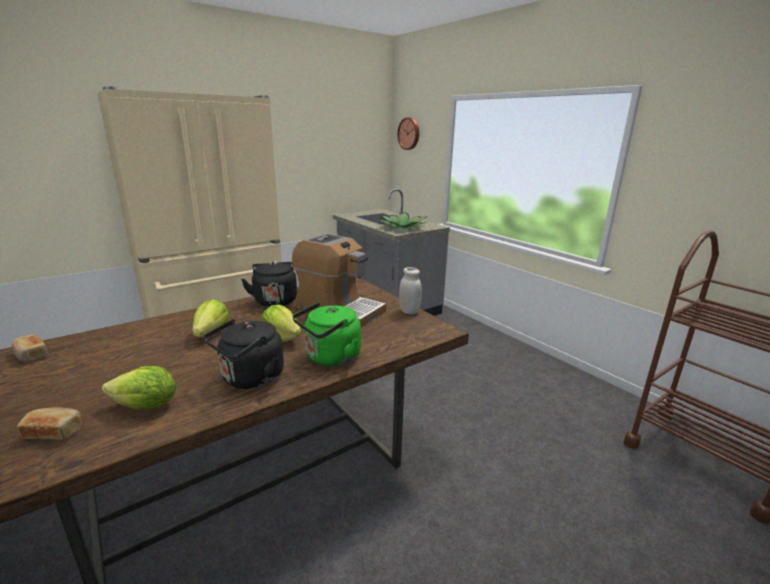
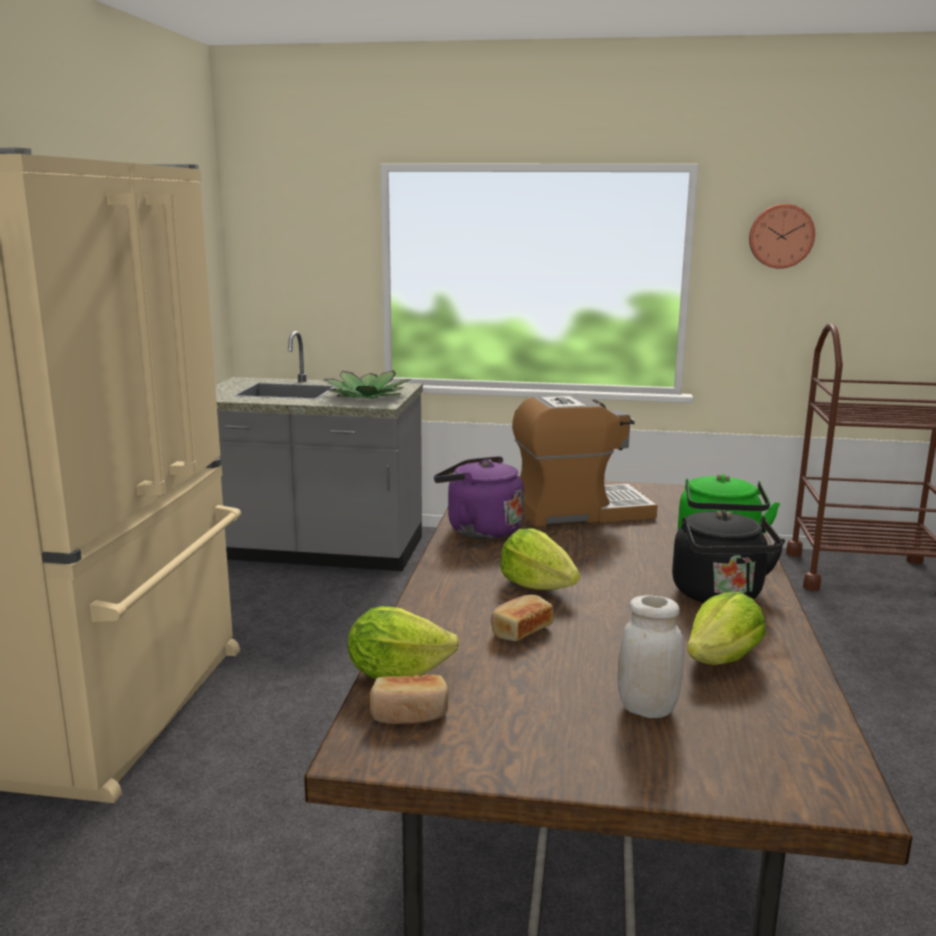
camera: 45 degrees left, 5 degrees down
(55, 432) = (729, 721): bread -> bread (520, 630)
(275, 300) = (479, 530): black kettle -> purple kettle
(282, 337) = (621, 556): lettuce -> lettuce (396, 673)
(409, 133) = (276, 228): wall clock -> wall clock (781, 236)
(409, 311) = (646, 488): white jar -> white jar (647, 709)

